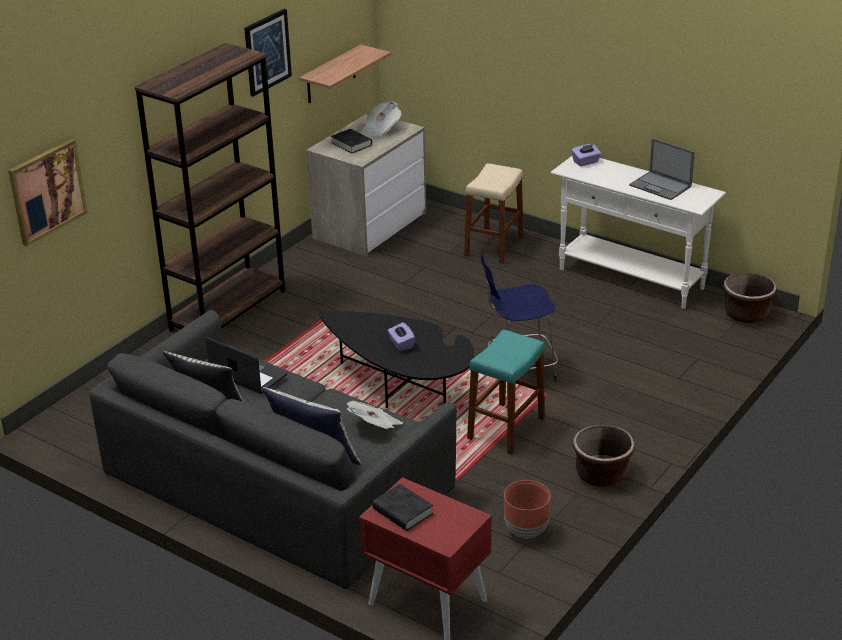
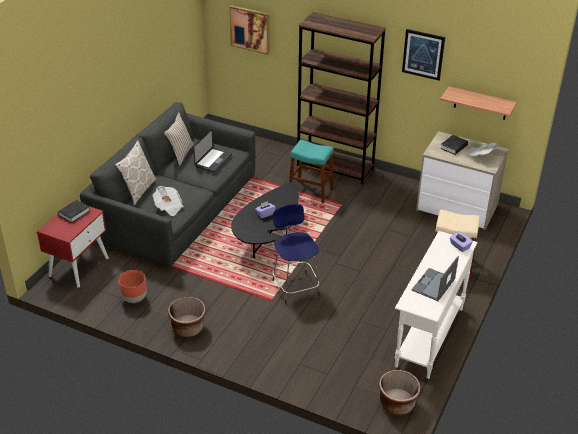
camera: 80 degrees right, 5 degrees up
(506, 428) = (231, 285): turquoise stool -> turquoise stool (310, 192)

